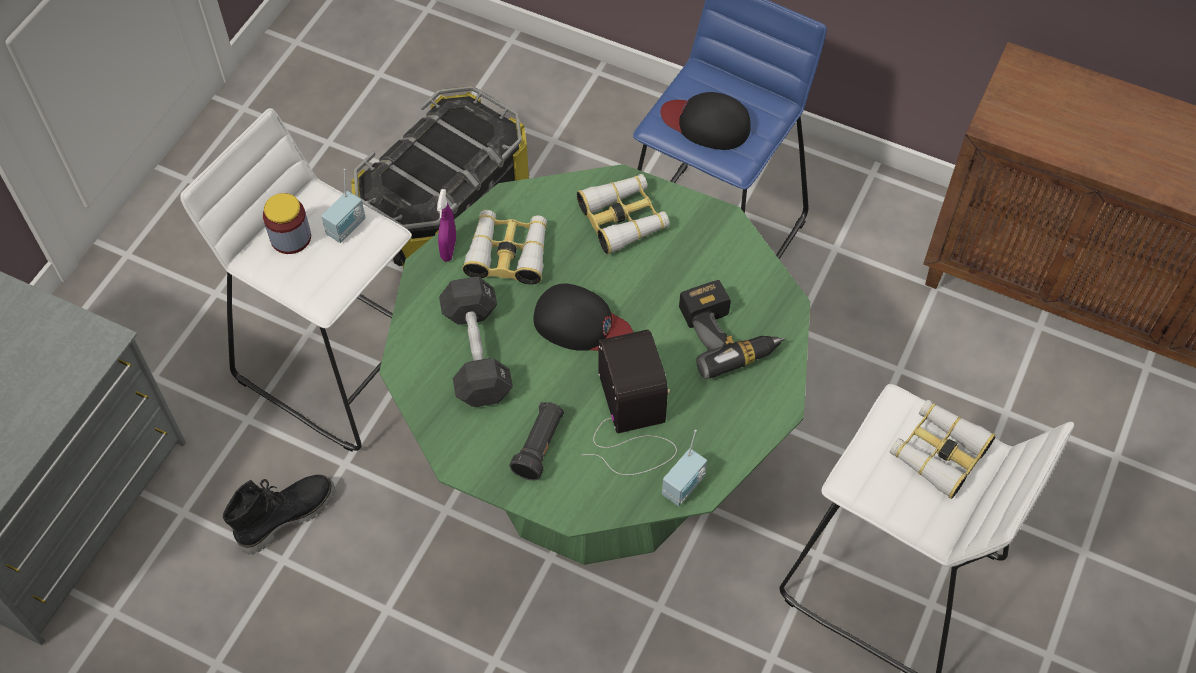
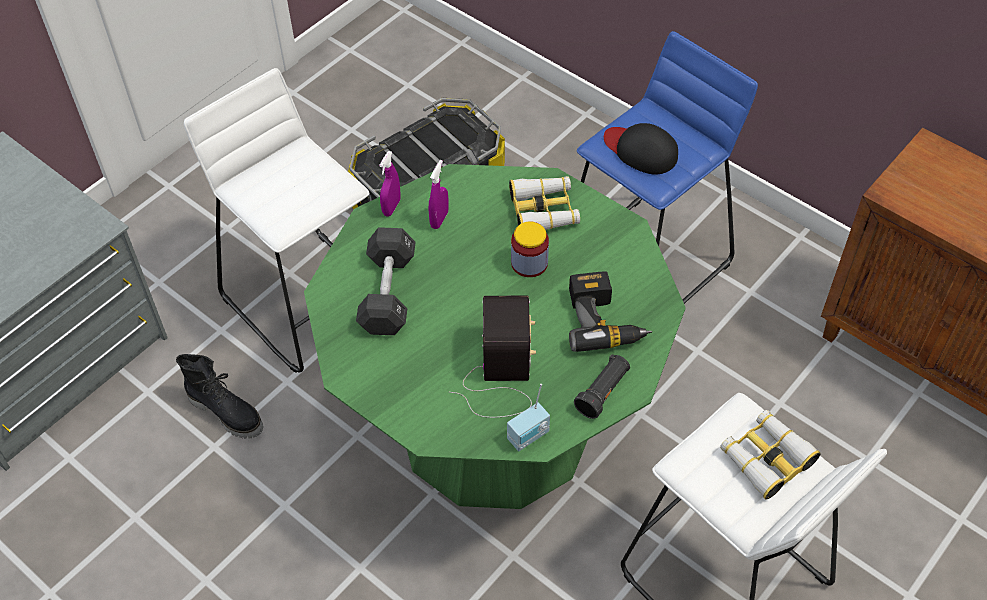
camera: 15 degrees right, 5 degrees down
(286, 516) = (227, 412): black boot -> black boot turned 60 degrees clockwise
(291, 238) = (270, 176): jar -> jar (529, 263)
(347, 227) = (318, 177): radio -> none
(508, 253) = (439, 219): binoculars -> purple spray bottle
(539, 446) = (416, 378): black flashlight -> black flashlight (603, 392)
(581, 324) = (482, 287): black cap -> none

